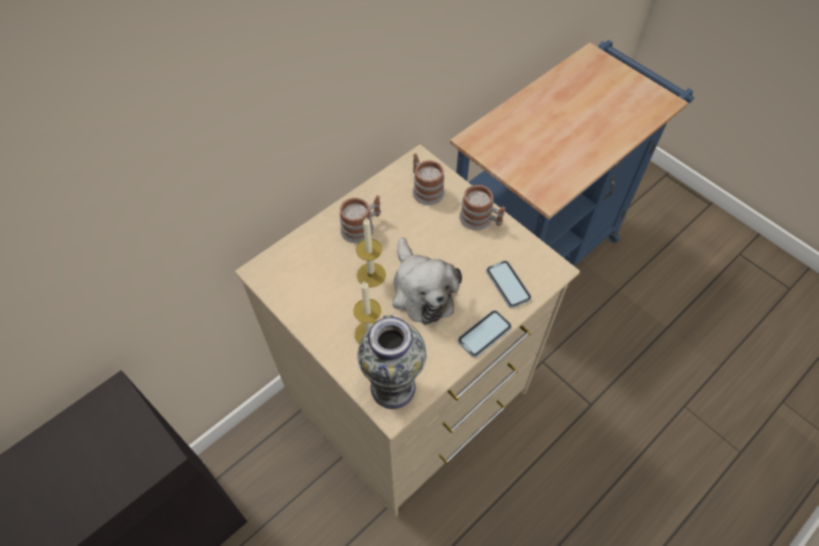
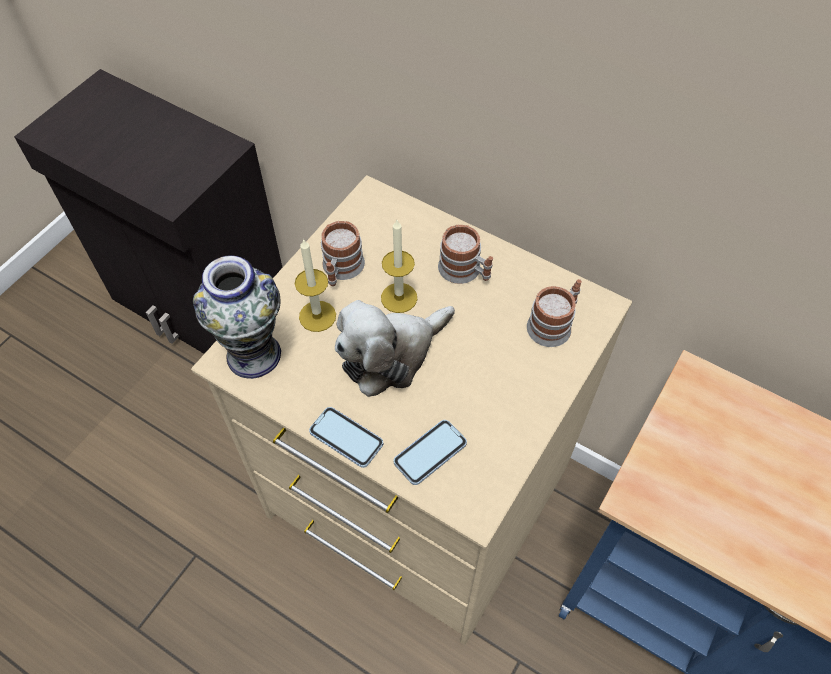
camera: 75 degrees right, 0 degrees up
(480, 220) = (527, 400): mug -> mug (341, 270)

